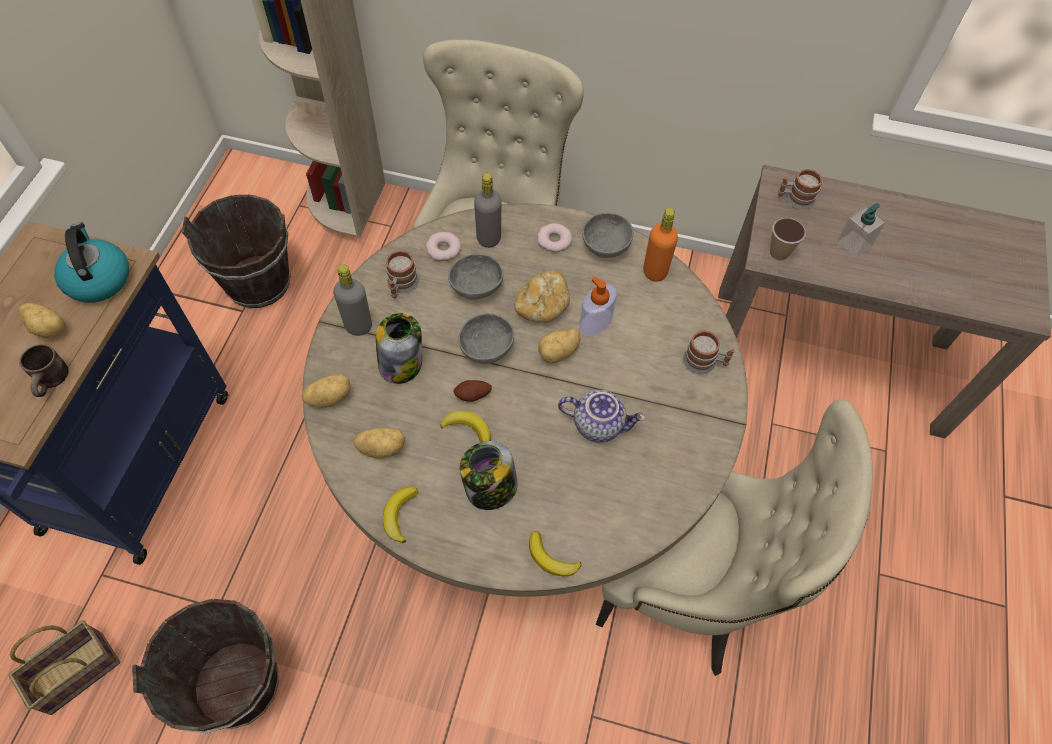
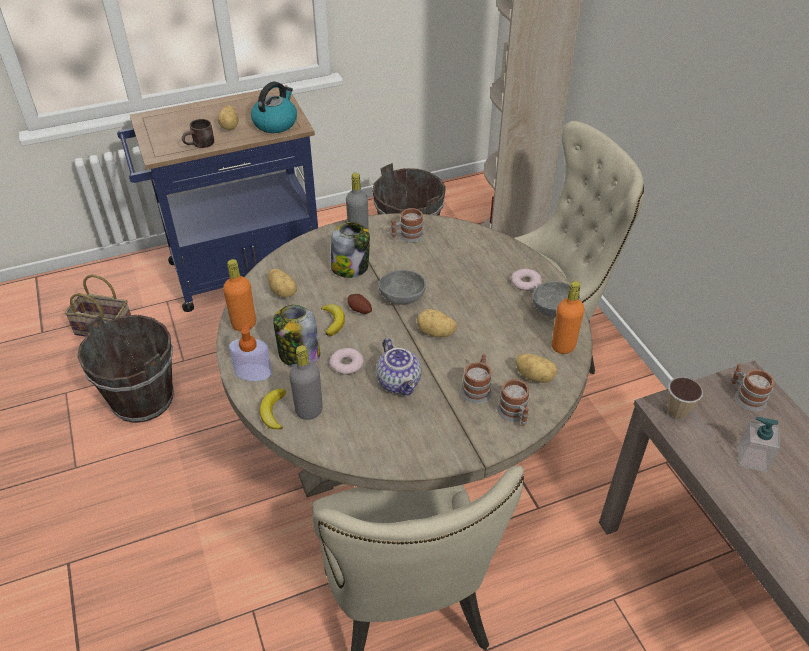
camera: 55 degrees right, 15 degrees down
(329, 397) = (297, 252): potato -> potato (535, 376)
(399, 515) = (244, 324): banana -> orange bottle
(443, 249) = (456, 238): donut -> donut (346, 364)
(475, 286) = (444, 267): grey bowl -> none
(488, 238) = (489, 252): grey bottle -> grey bottle (309, 411)
(542, 306) = (464, 305): bread -> none
(595, 322) = (482, 338): soap dispenser -> soap dispenser (253, 372)
(654, 369) = (477, 389): none -> mug

